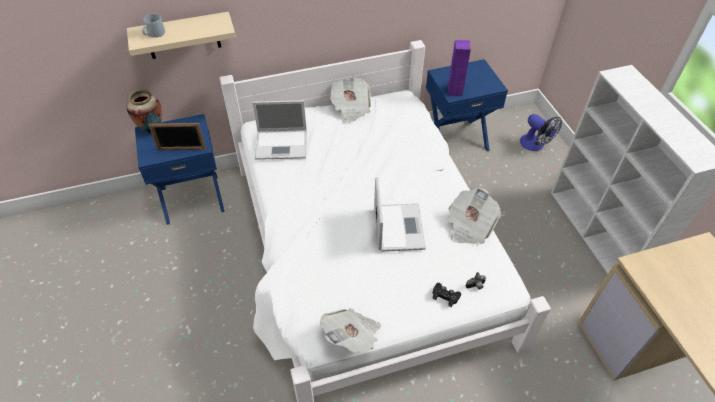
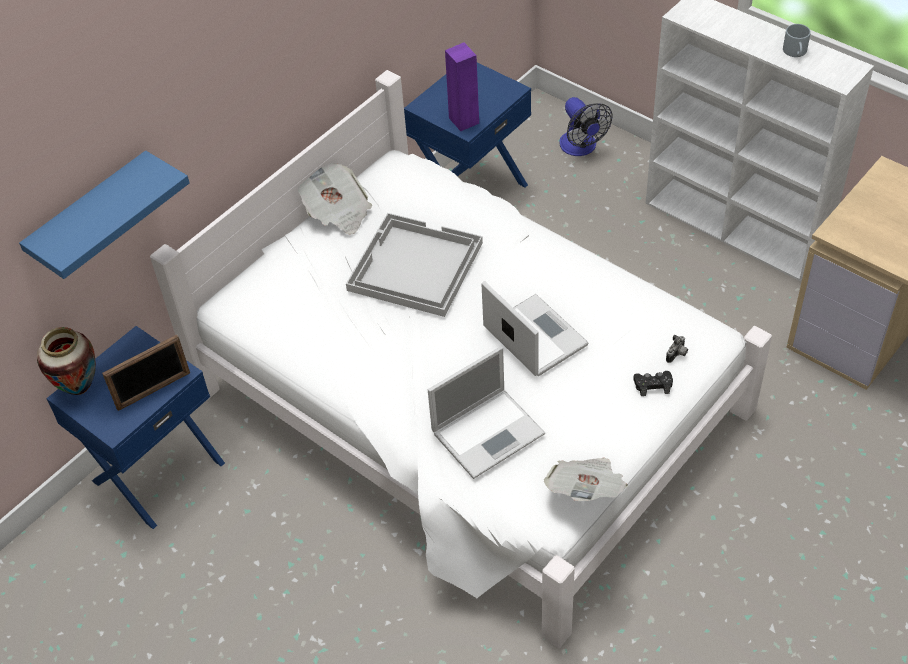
camera: 30 degrees left, 0 degrees up
(154, 34) = (73, 232): grey mug -> grey mug (796, 52)
(183, 36) = (92, 217): beige shelf -> blue shelf
(282, 144) = (287, 311): laptop -> laptop (489, 432)
(365, 155) = (414, 267): none -> white tray
(469, 226) = (616, 289): newspaper -> none
(535, 145) = (581, 148): fan -> fan turned 45 degrees clockwise

